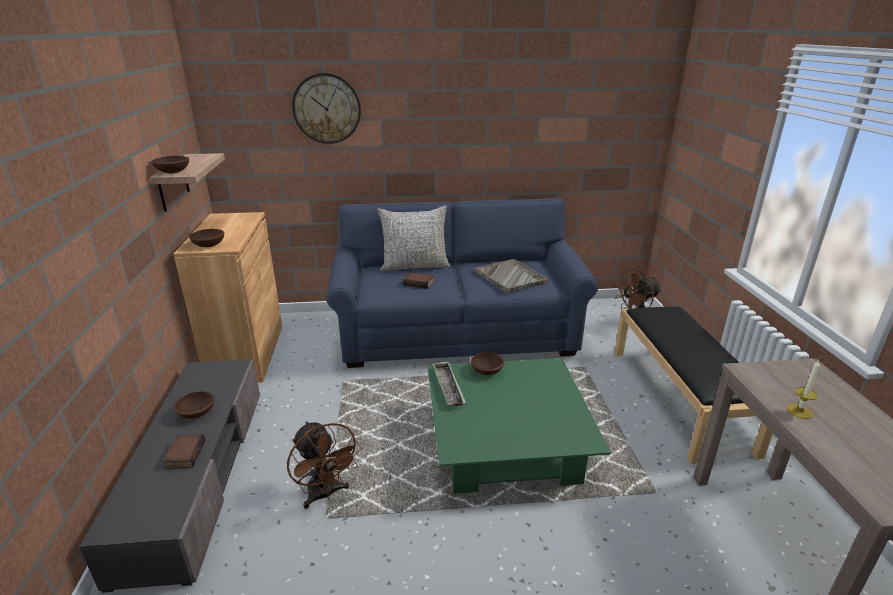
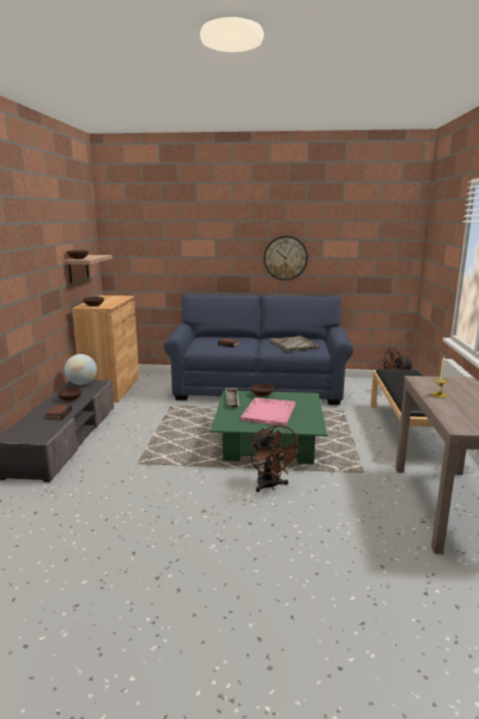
camera: 10 degrees right, 10 degrees down
(207, 372) = (82, 384): none -> globe
(325, 495) = (140, 454): brown fan -> brown fan (271, 486)
(327, 109) = (180, 231): wall clock -> wall clock (285, 258)
(415, 266) = (230, 337): grey pillow -> none
(511, 410) = (269, 412): none -> pink tray

